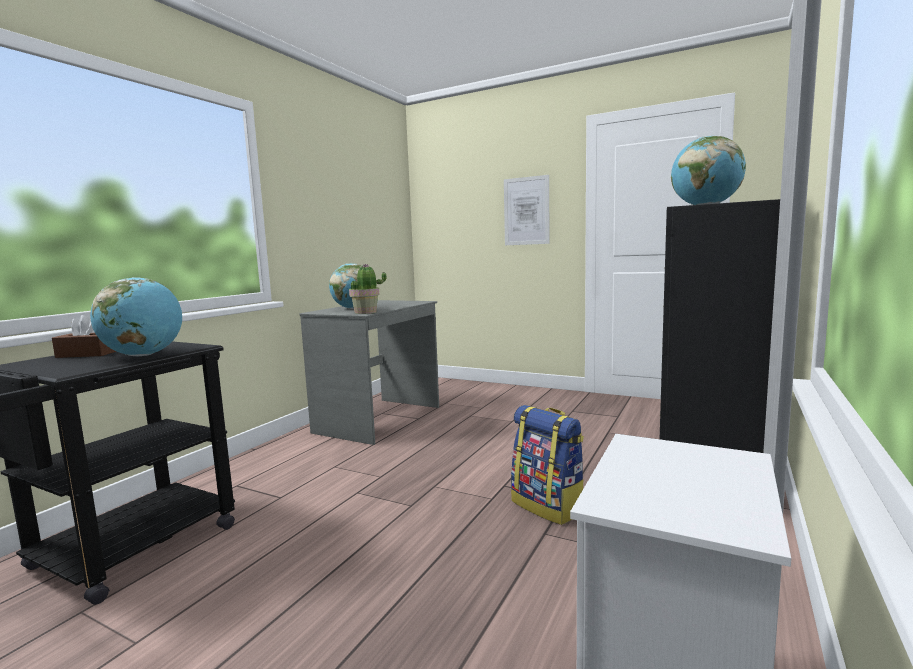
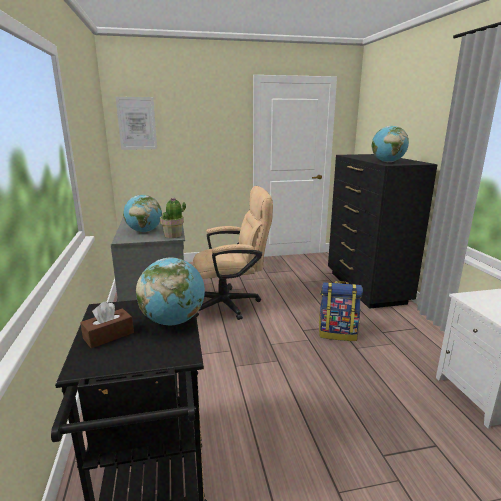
camera: 40 degrees left, 10 degrees up
(466, 432) = (231, 304): none -> beige office chair
(526, 211) = (211, 138): picture -> picture (137, 123)

